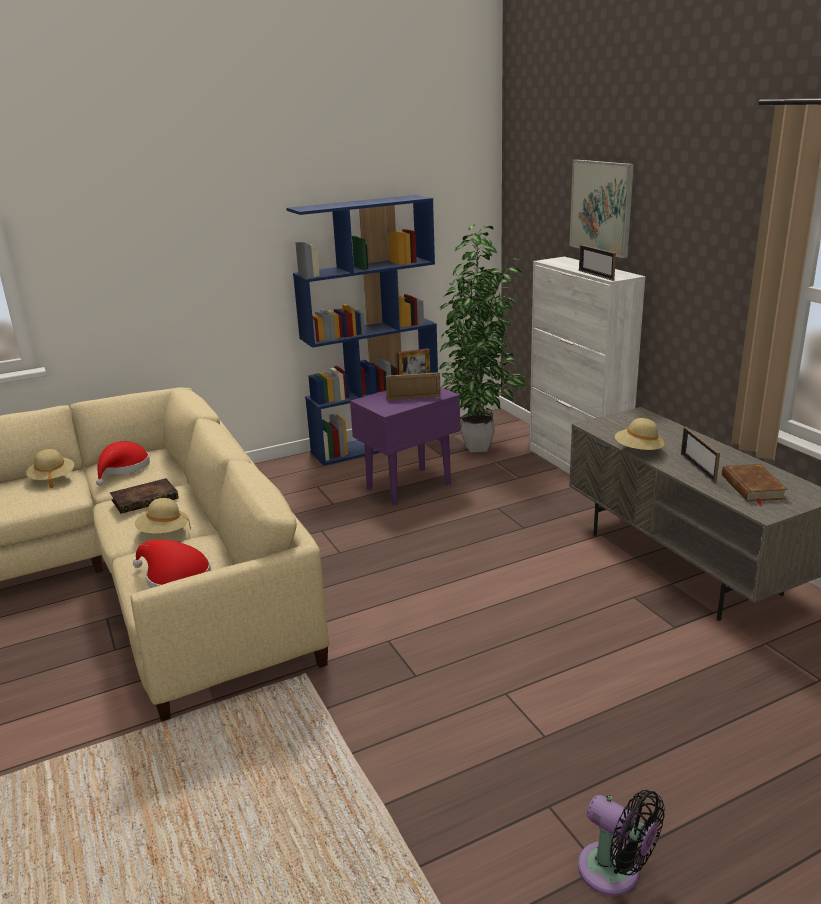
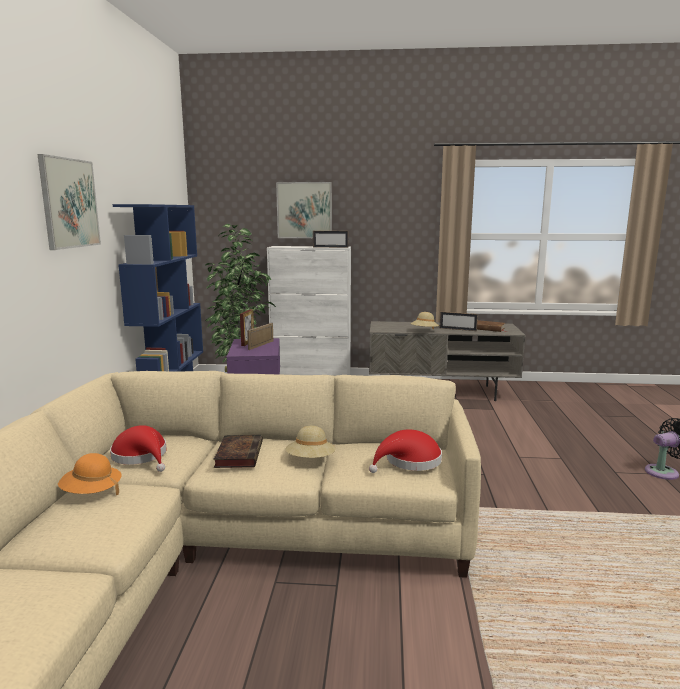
camera: 60 degrees left, 10 degrees down
(52, 479) = (91, 492): beige hat -> orange hat
(212, 214) = (69, 203): none -> picture

